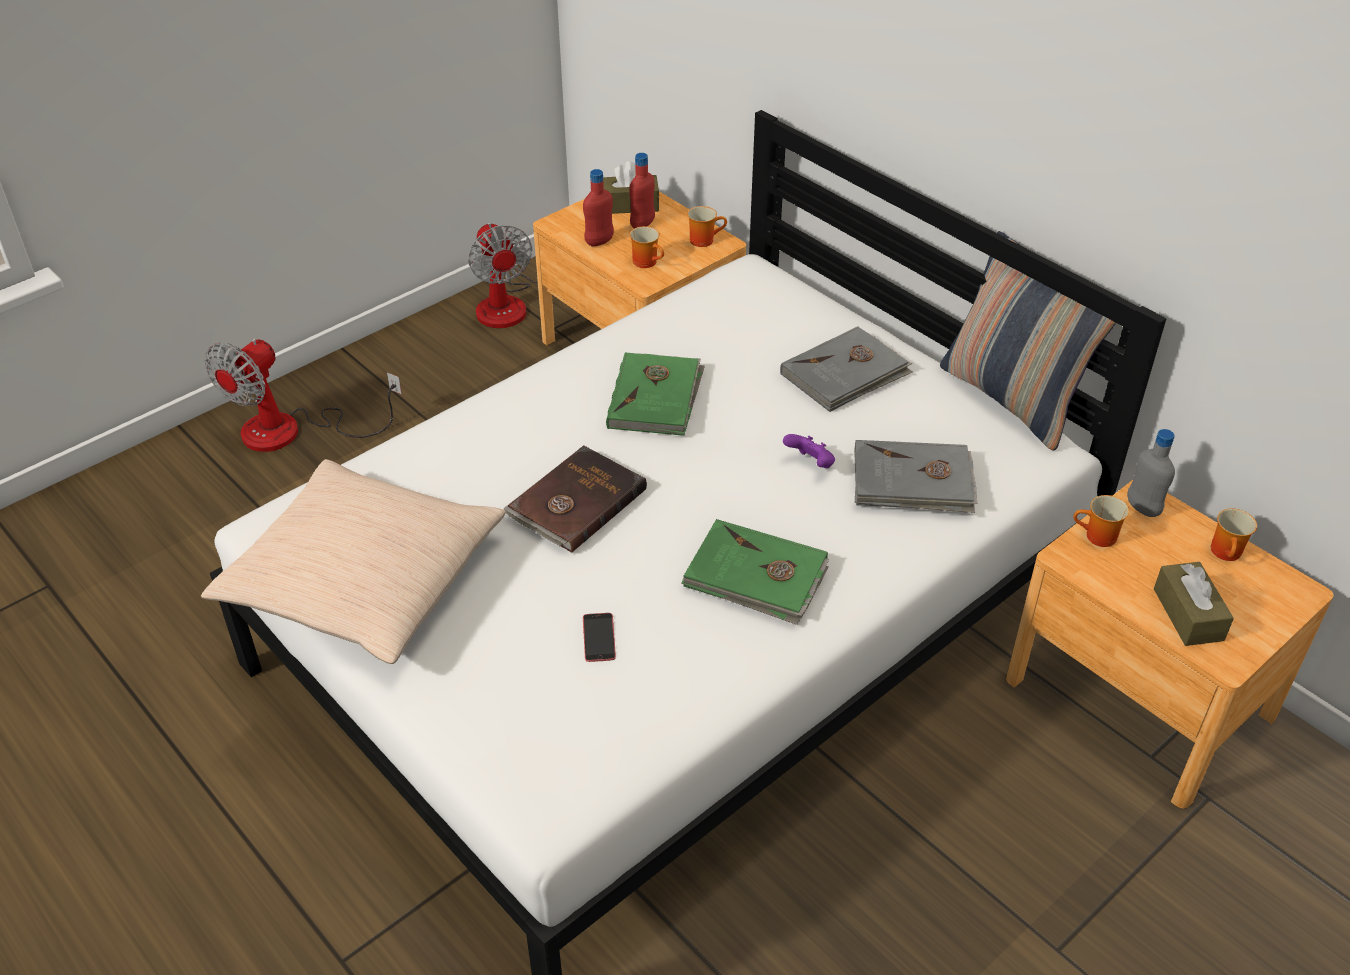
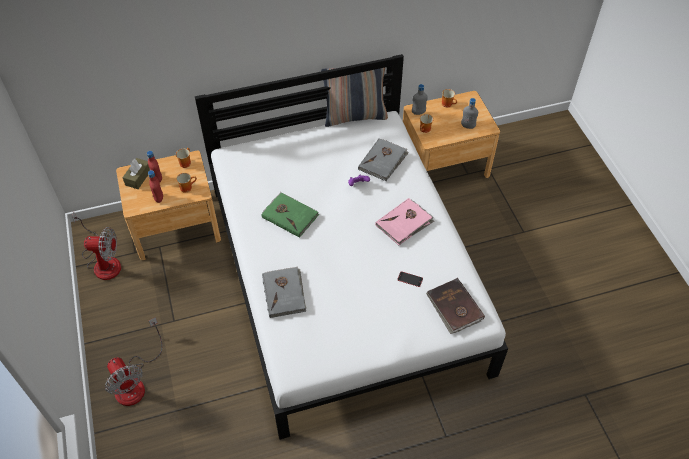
camera: 65 degrees left, 10 degrees up
(363, 579) = (341, 345): beige pillow -> none
(575, 502) = (336, 262): brown book -> brown book (454, 307)
(756, 576) = (404, 223): green book -> pink book
(846, 374) = (312, 154): grey book -> grey book (284, 293)
(1188, 614) = (468, 126): brown tissue box -> grey bottle

